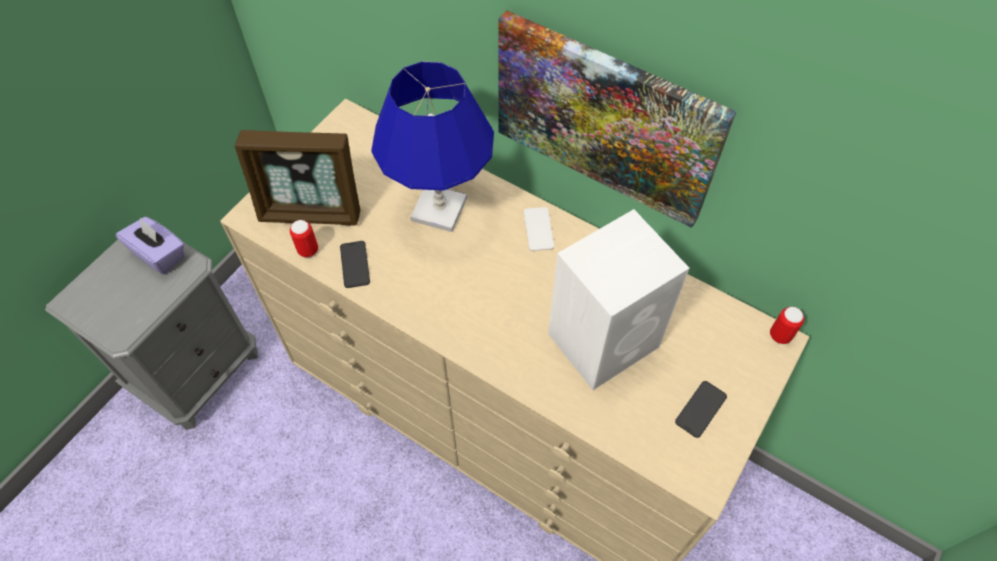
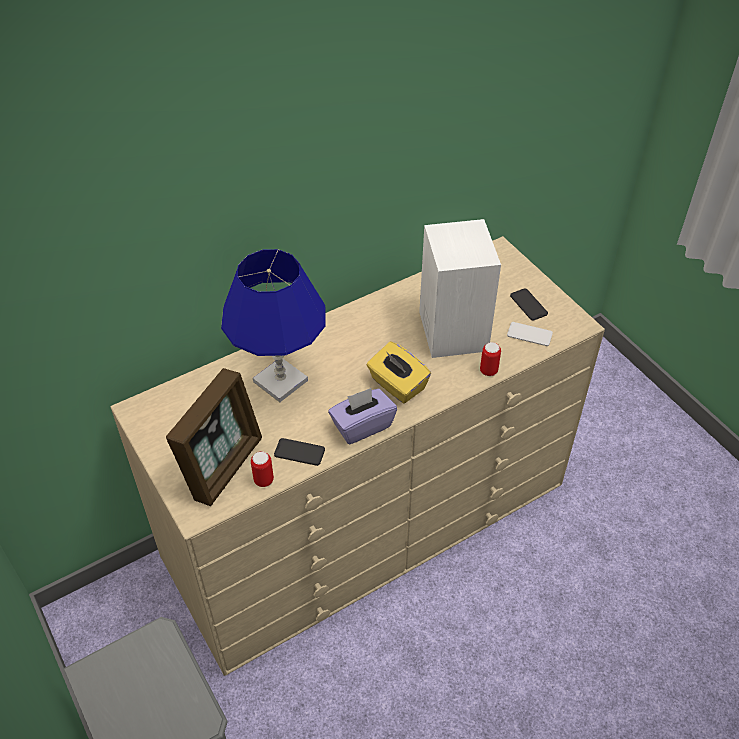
camera: 65 degrees left, 10 degrees down
(159, 254) = (125, 660): purple tissue box -> purple tissue box (362, 426)
(488, 315) = (397, 385): none -> yellow tissue box
(538, 229) = (339, 330): phone -> phone (529, 334)
(606, 118) = (340, 208): picture -> none
(780, 335) = (495, 247): can -> can (488, 371)

